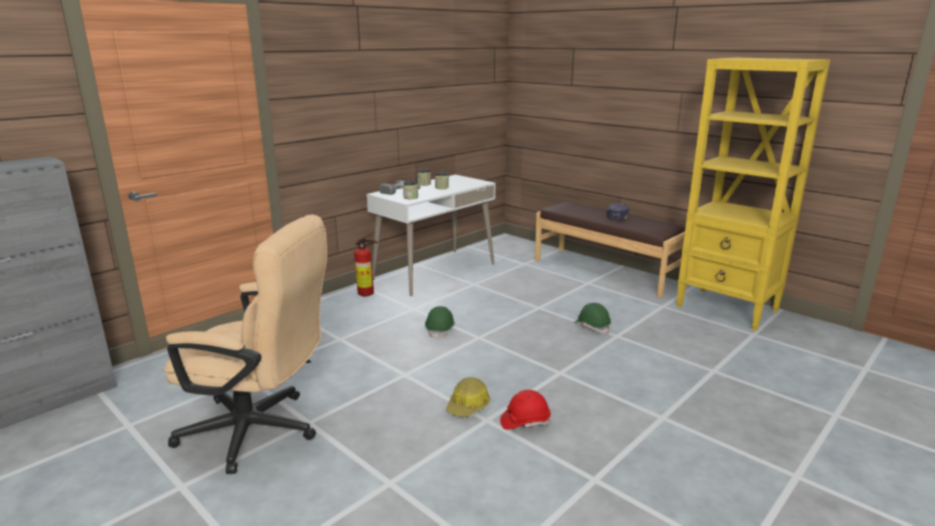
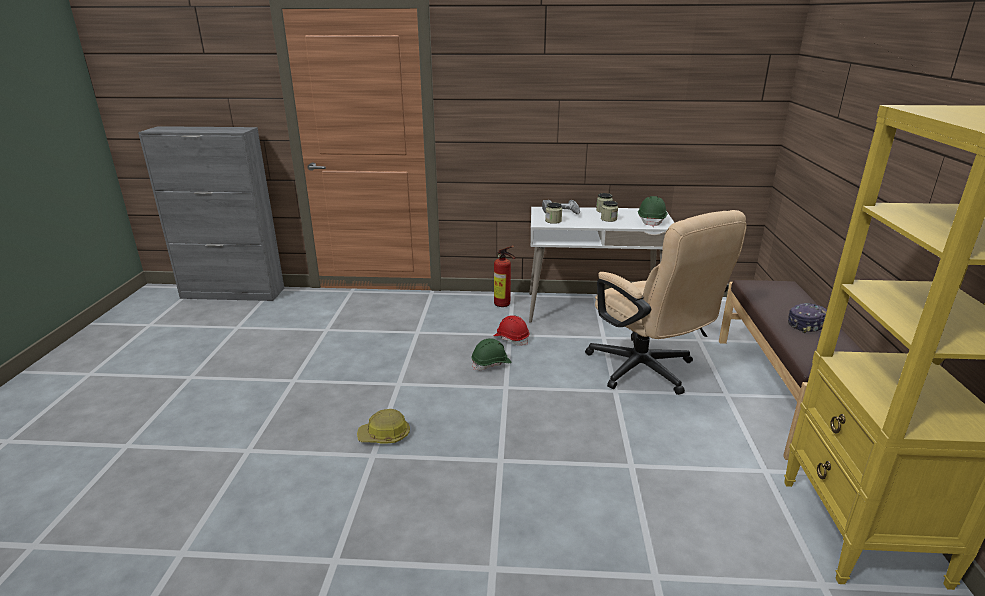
camera: 50 degrees right, 5 degrees up
(261, 432) = (267, 370): beige office chair -> beige office chair (647, 372)
(525, 421) = (390, 477): red hard hat -> red hard hat (511, 339)
(592, 326) = (626, 440): green hard hat -> green hard hat (651, 221)

